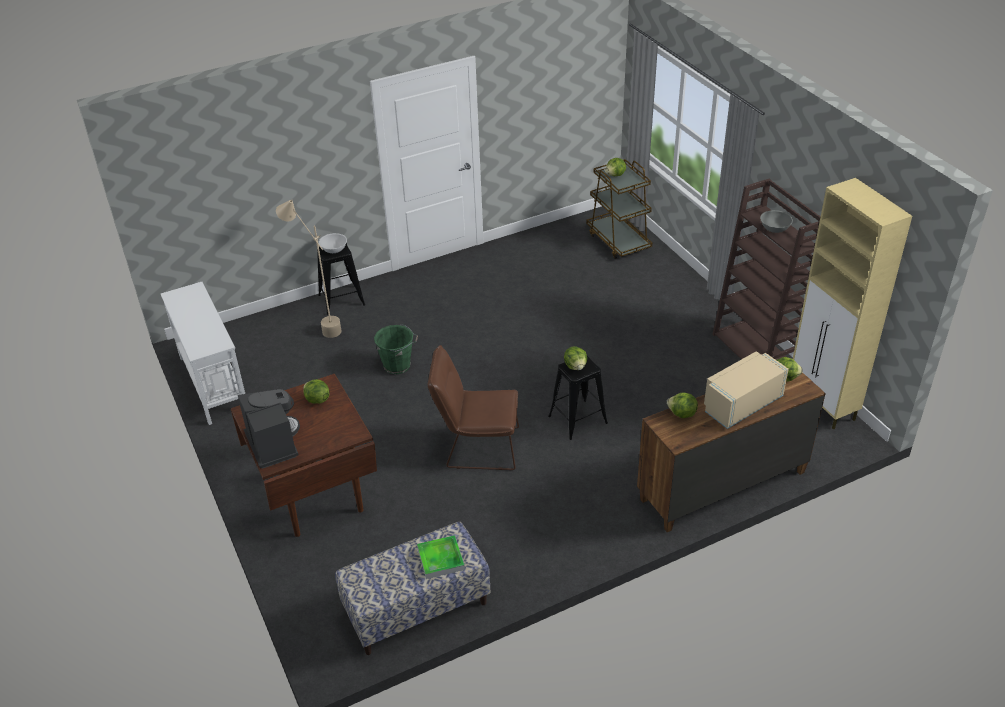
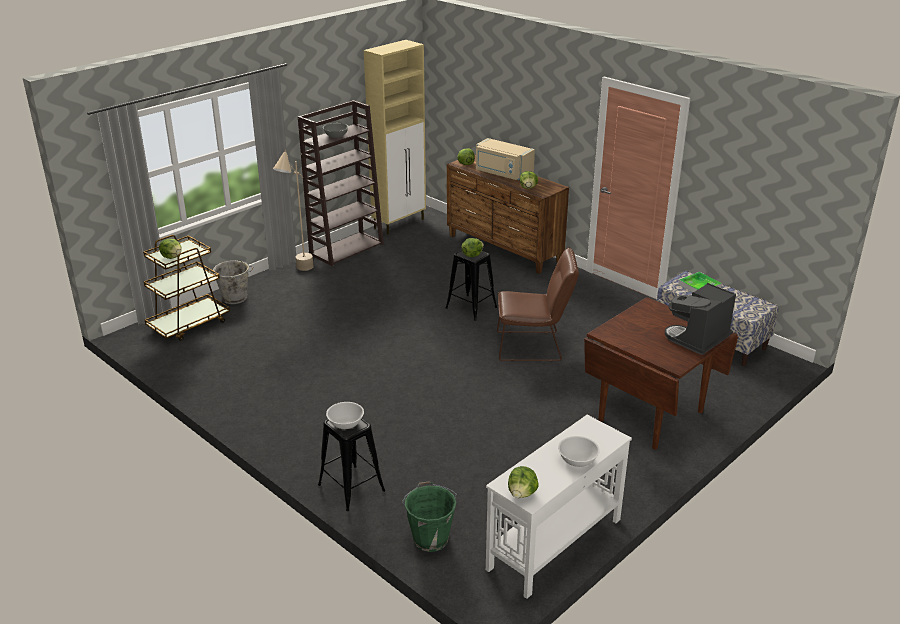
camera: 110 degrees left, 10 degrees down
(189, 326) = (577, 460): none -> white bowl
(317, 400) = (628, 332): lettuce -> lettuce (522, 493)
(319, 326) = (410, 490): beige floor lamp -> beige floor lamp (299, 273)
(398, 365) = (451, 414): green bucket -> green bucket (430, 538)
(477, 447) = (534, 346): brown chair -> brown chair turned 75 degrees counterclockwise
(659, 268) = (236, 298): none -> grey bucket

